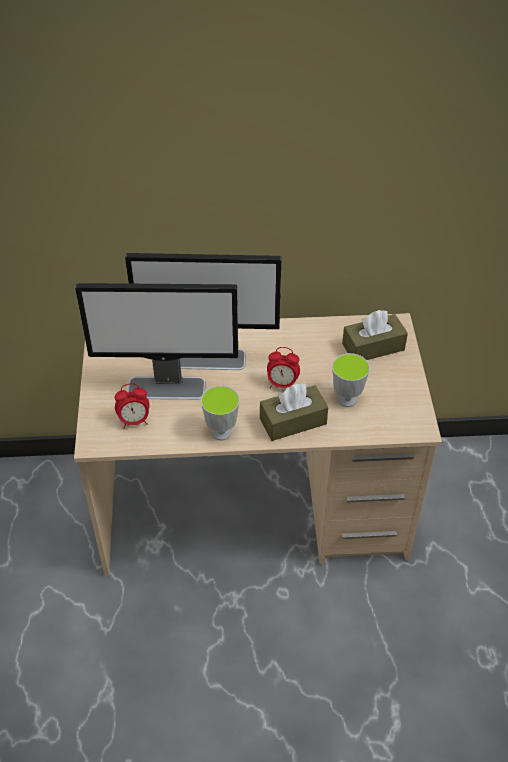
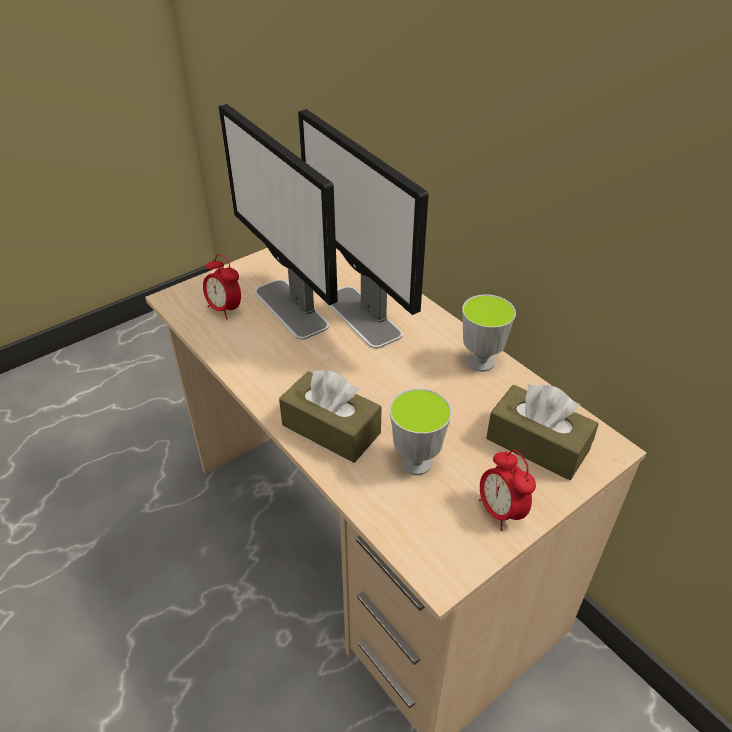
camera: 55 degrees right, 5 degrees down
(221, 432) = (261, 377): cup -> cup (481, 362)
(282, 384) = (382, 391): alarm clock -> alarm clock (500, 511)

